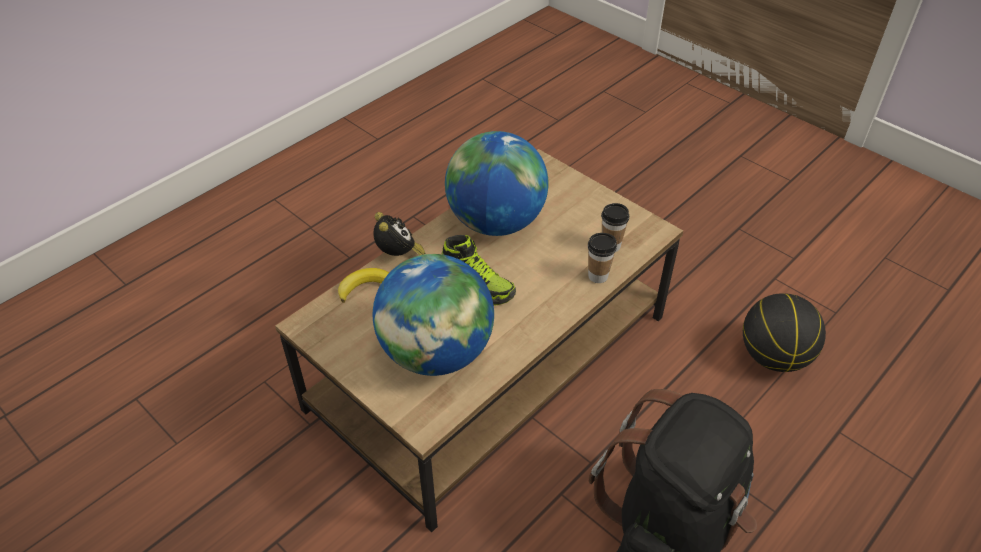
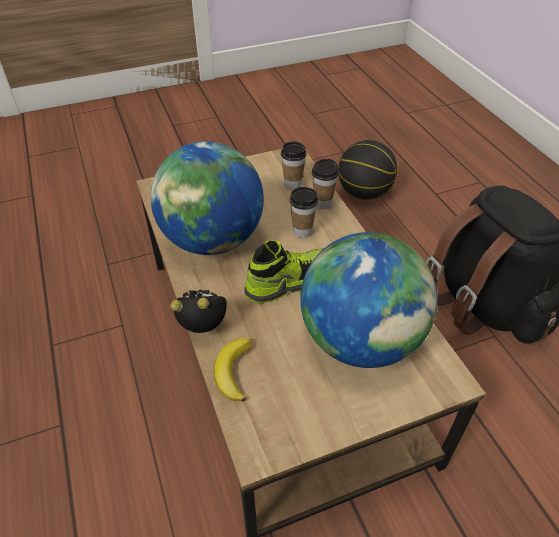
camera: 65 degrees left, 0 degrees up
(546, 274) = (302, 231): none -> cup

